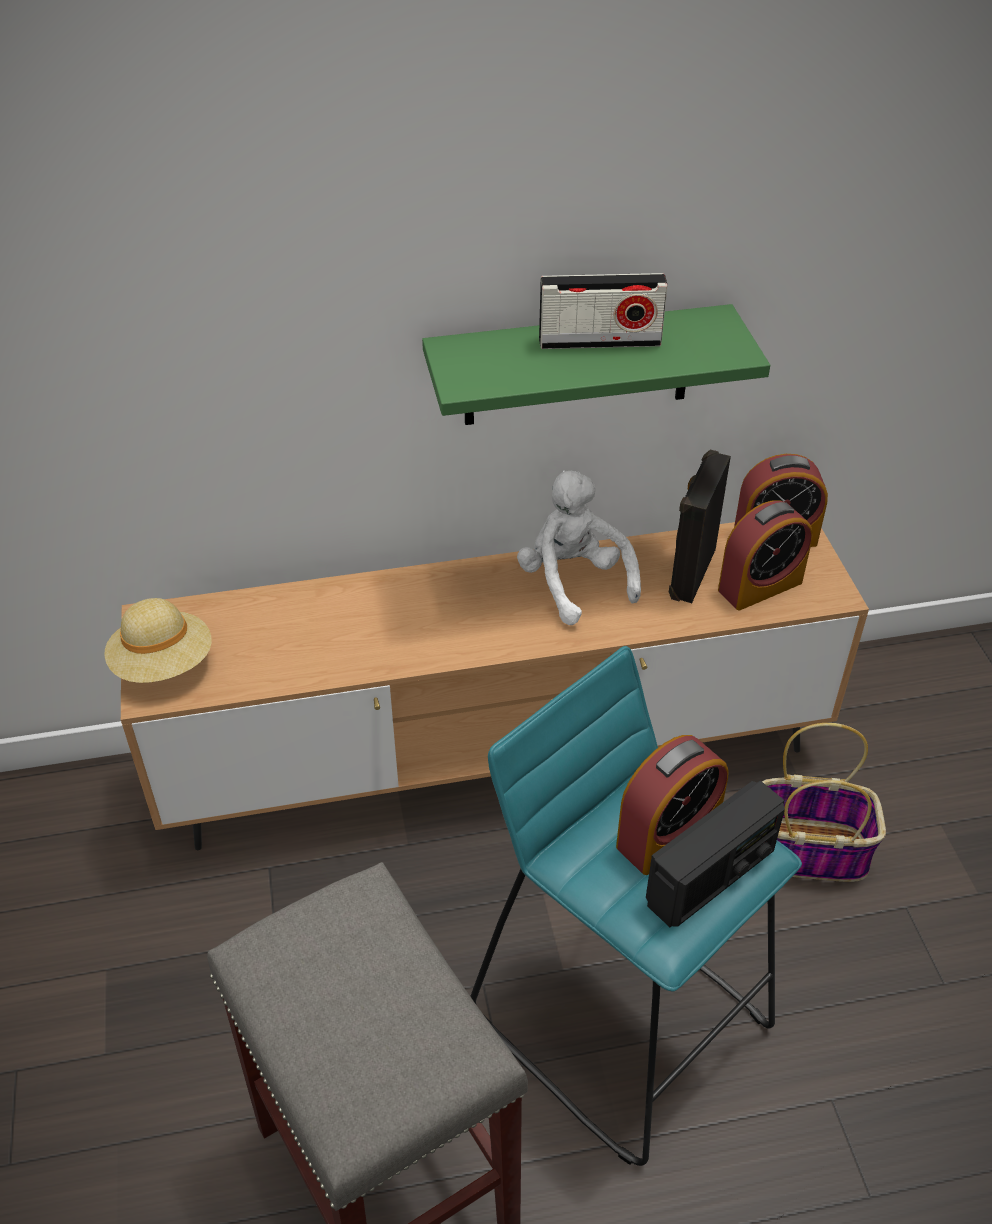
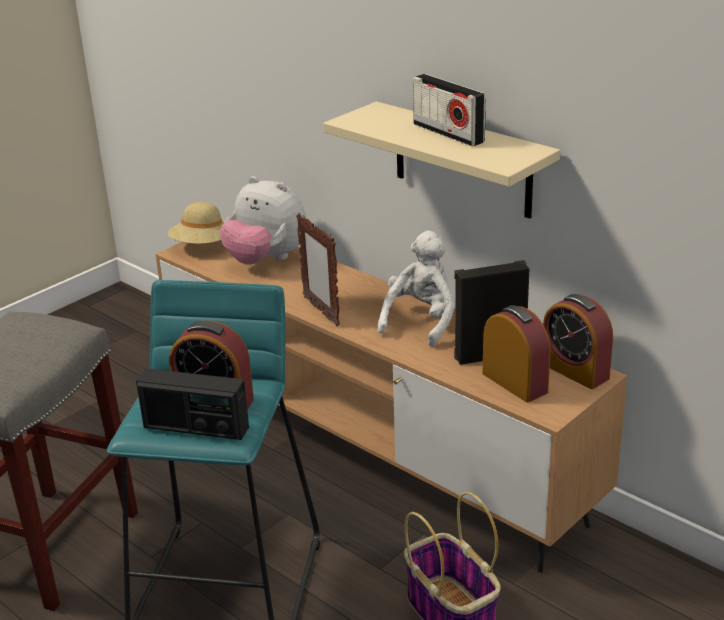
camera: 55 degrees right, 15 degrees down
(280, 627) = (266, 260): none -> plush toy
(464, 645) = (321, 311): none -> picture frame
(577, 366) = (462, 160): green shelf -> beige shelf
(760, 586) = (514, 382): alarm clock -> alarm clock turned 150 degrees counterclockwise

